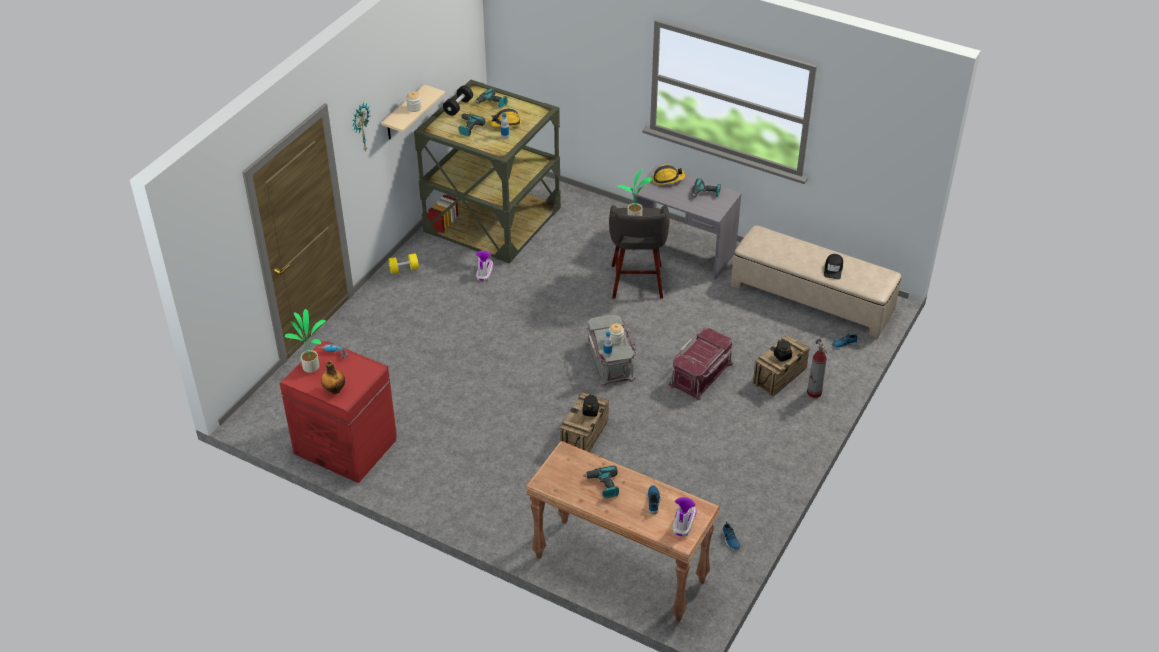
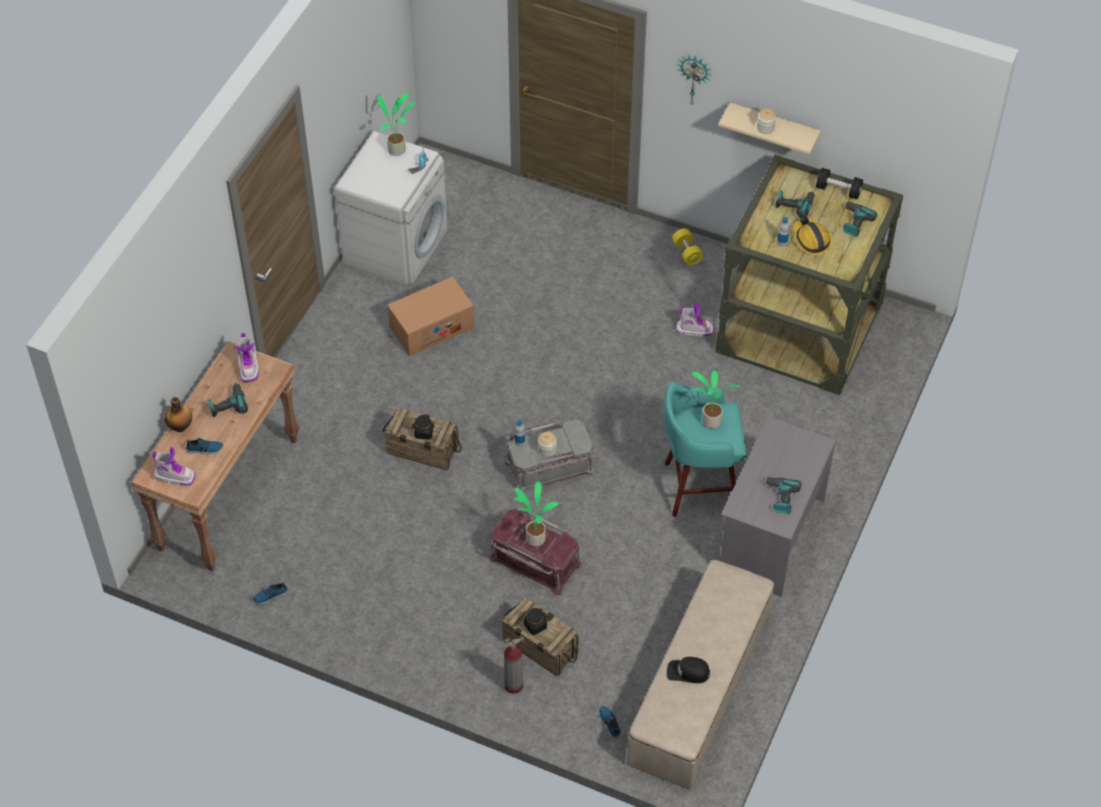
camera: 85 degrees right, 10 degrees up
(334, 390) = (364, 173): bottle -> bottle (181, 426)
(346, 444) = (398, 244): red washing machine -> white washing machine
(450, 424) = (431, 327): none -> cardboard box
(560, 470) = (248, 367): none -> boot
(636, 283) = (698, 487): grey stool -> turquoise stool
(667, 179) = (805, 454): hard hat -> none
(701, 352) = (534, 538): none -> potted plant

